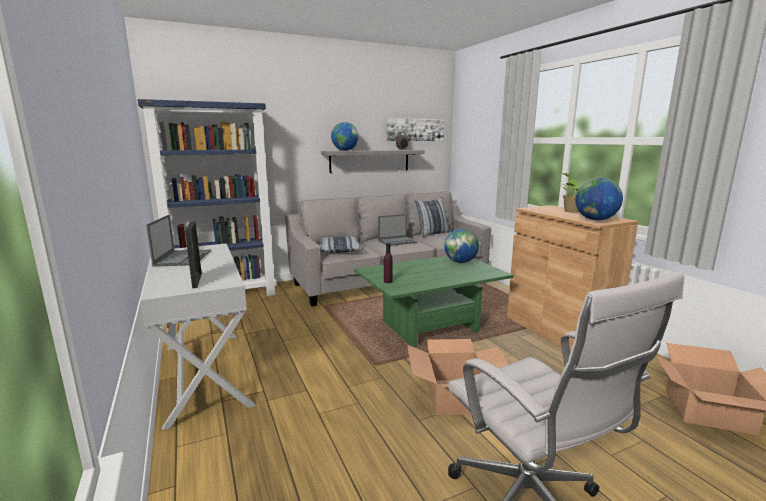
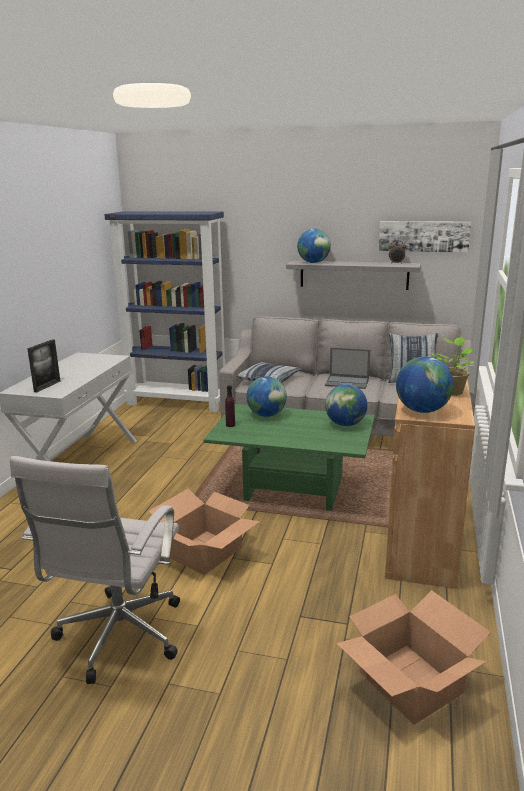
camera: 40 degrees right, 5 degrees up
(183, 258) = (77, 364): laptop -> none
(398, 269) = (266, 415): none -> globe

